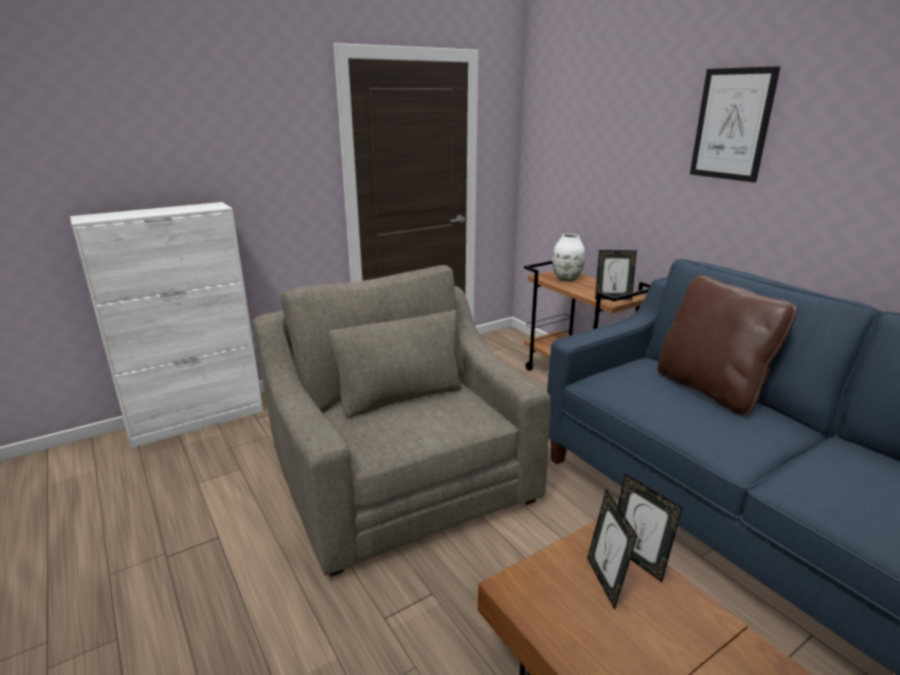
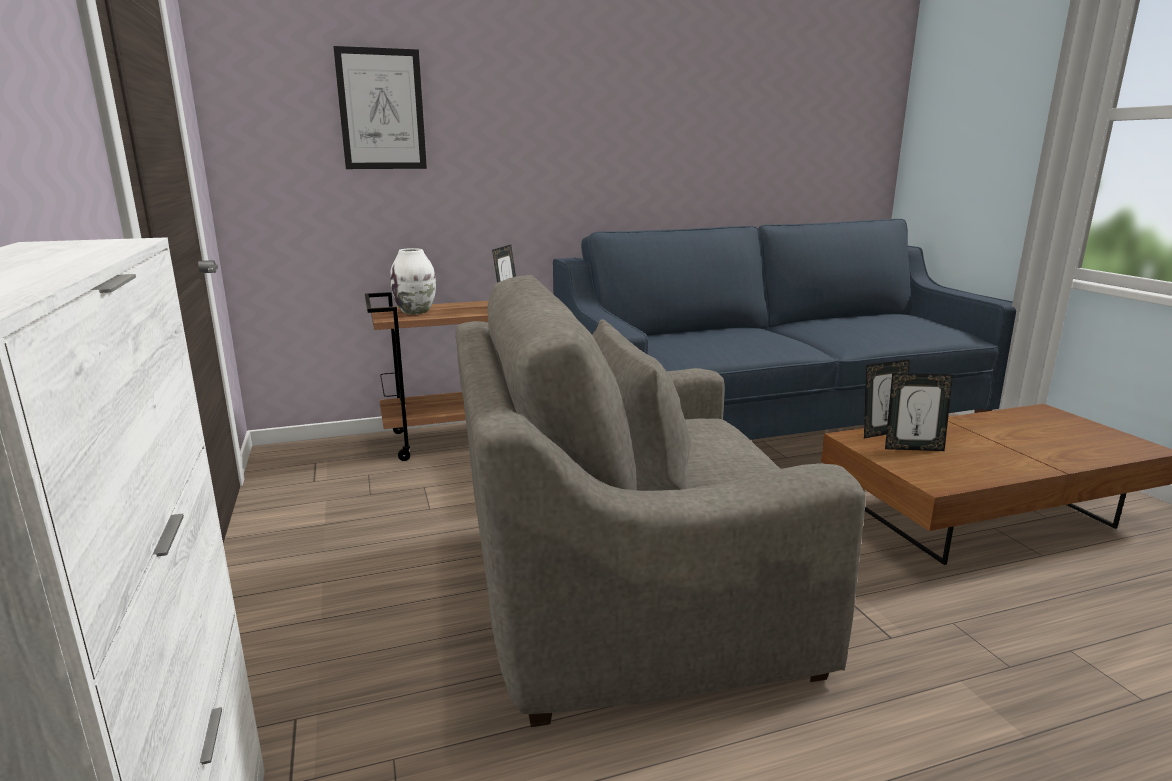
camera: 75 degrees left, 5 degrees down
(710, 389) = (699, 332): brown pillow -> none
(732, 124) = (564, 95): picture -> picture (381, 109)

